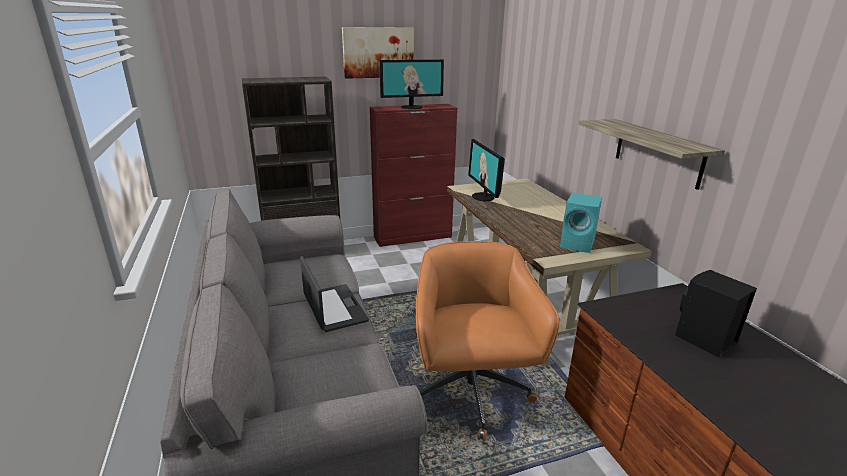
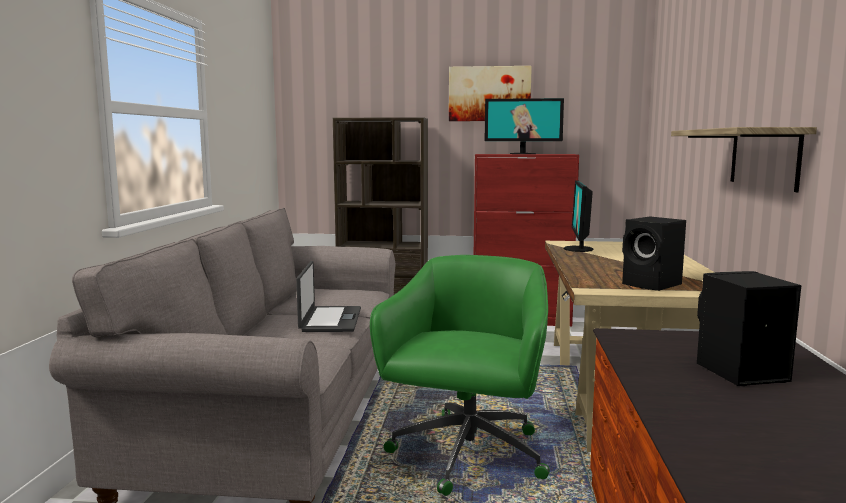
camera: 25 degrees right, 15 degrees down
(471, 395) = (467, 456): orange office chair -> green office chair
(578, 244) = (653, 285): turquoise speaker -> black speaker

